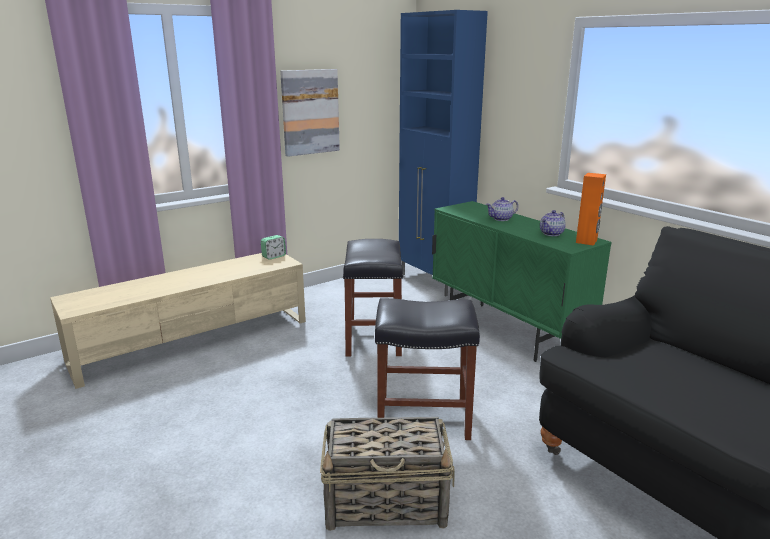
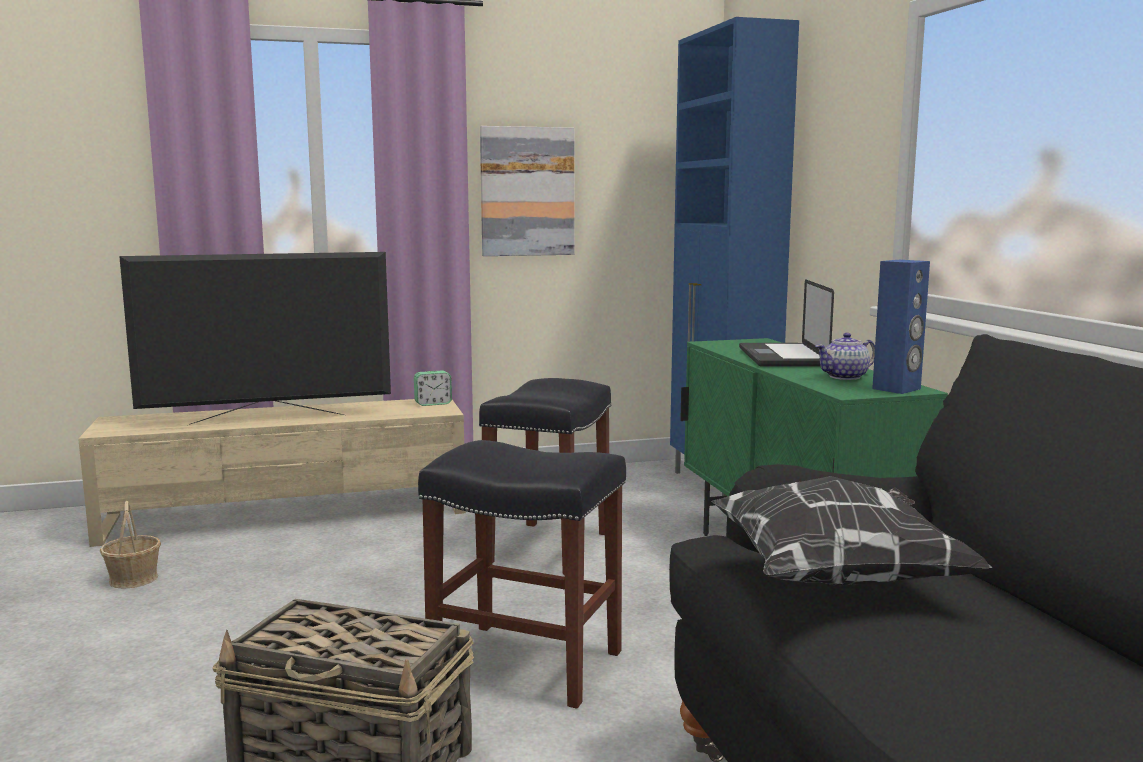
camera: 20 degrees right, 10 degrees down
(133, 408) = (134, 579): none -> basket
(179, 284) = (268, 419): none -> television
(501, 219) = (782, 357): teapot -> laptop
(586, 241) = (897, 389): orange speaker -> blue speaker
(652, 369) = (838, 577): none -> pillow

